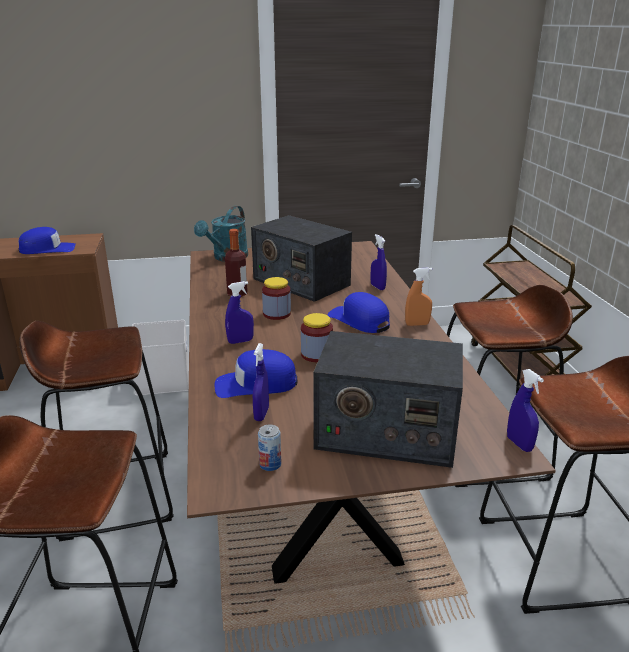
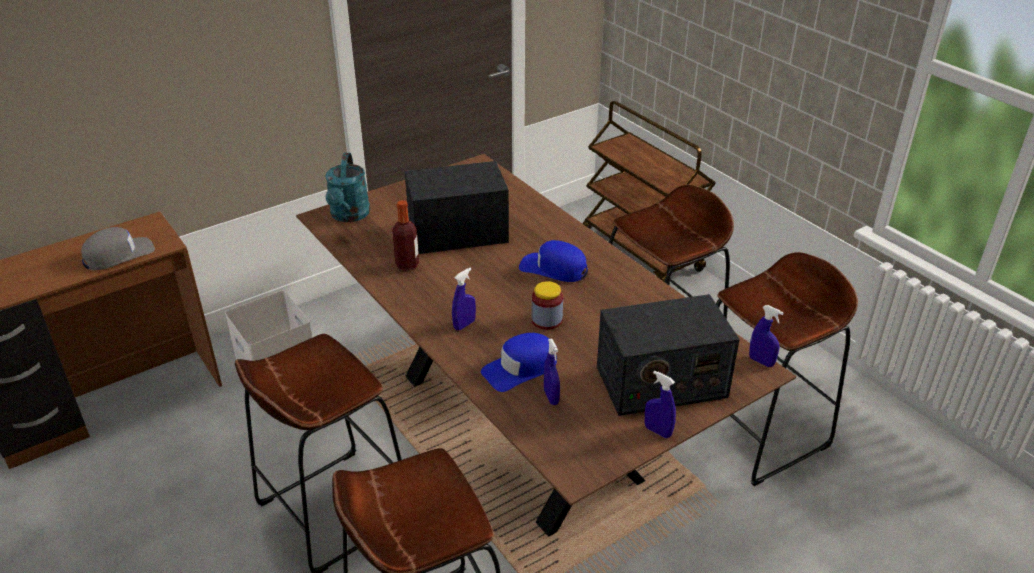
camera: 25 degrees left, 10 degrees up
(48, 249) = (118, 254): blue cap -> grey cap
(270, 464) = (597, 440): can -> none
(277, 314) = (470, 281): jar -> none
(300, 282) = (458, 232): radio -> radio turned 150 degrees clockwise
(377, 287) = (539, 220): blue spray bottle -> blue spray bottle (657, 431)
(417, 324) = (608, 259): orange spray bottle -> none

